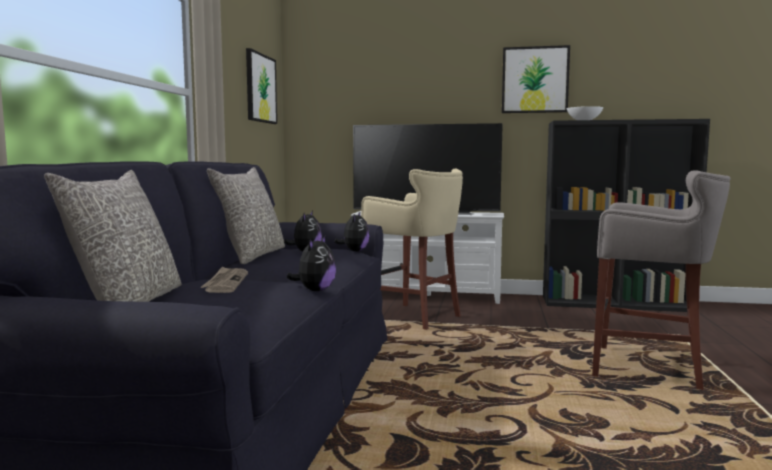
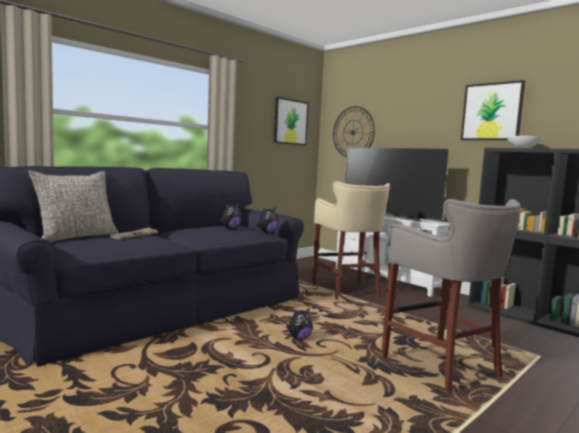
camera: 35 degrees right, 0 degrees up
(251, 255) = (204, 226): grey pillow -> none
(315, 290) = (170, 247): plush toy -> plush toy (299, 338)
(343, 104) = (353, 132): none -> wall clock

